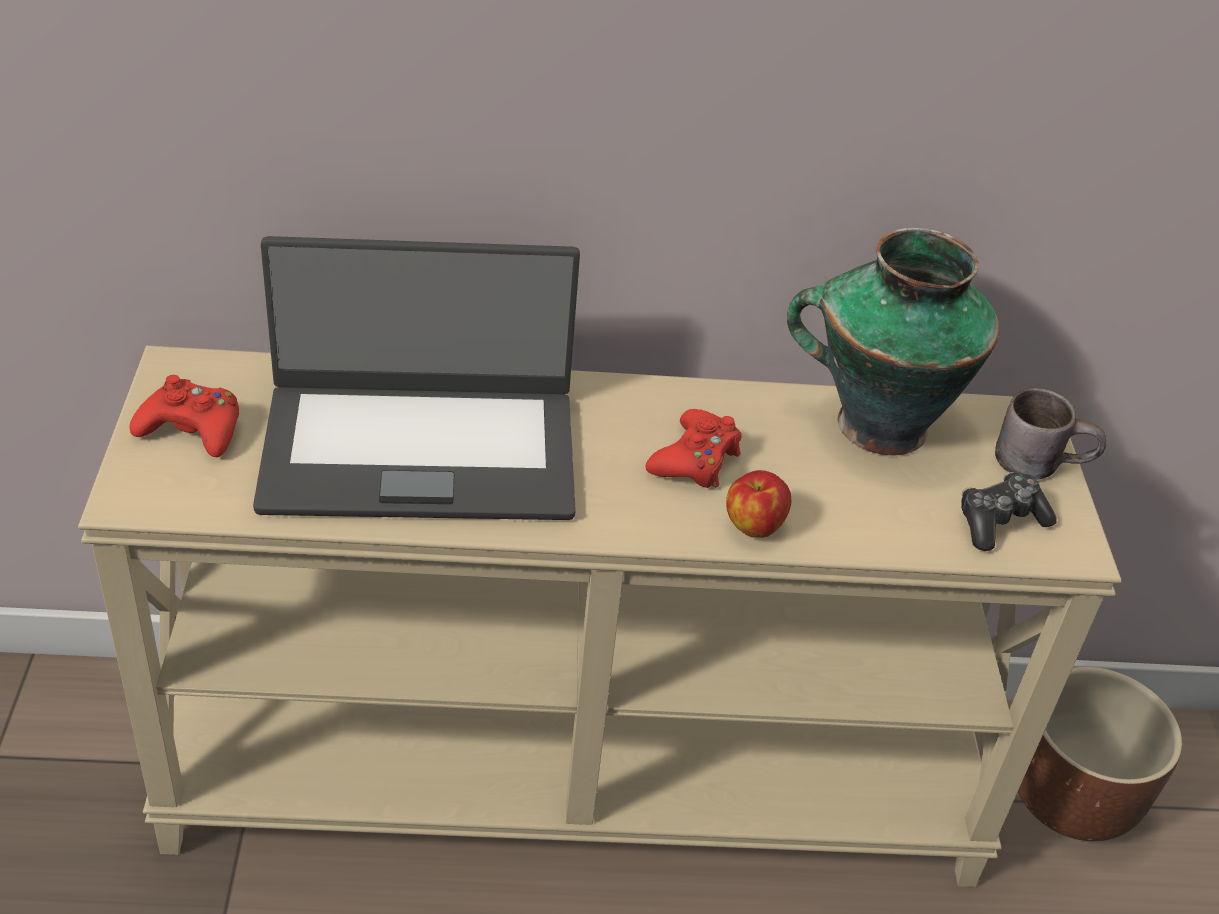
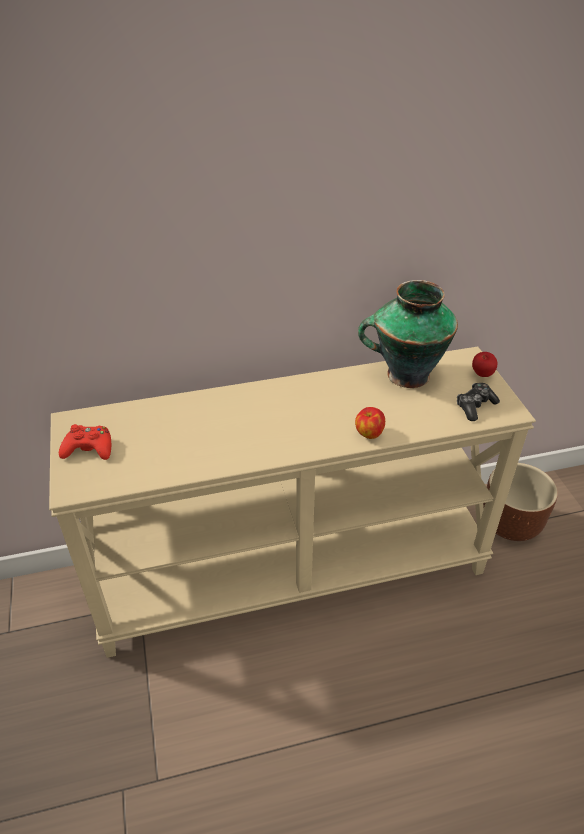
camera: 10 degrees left, 0 degrees up
(420, 449) = (202, 433): laptop -> none
(695, 460) = (331, 409): red game controller -> none
(1039, 460) = (481, 375): brown mug -> apple

